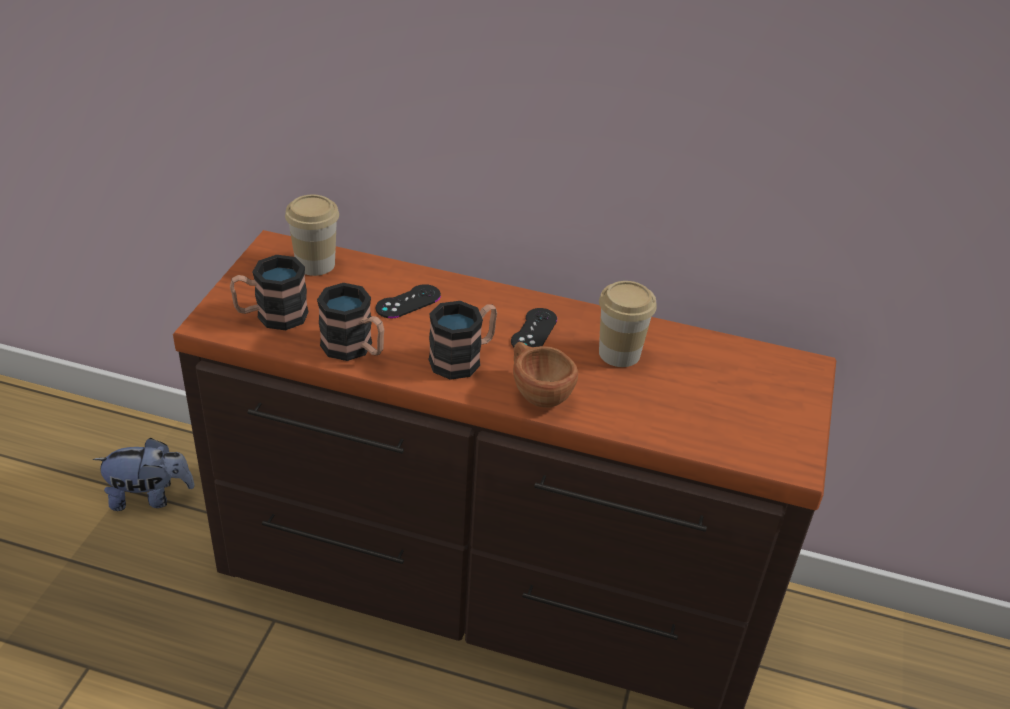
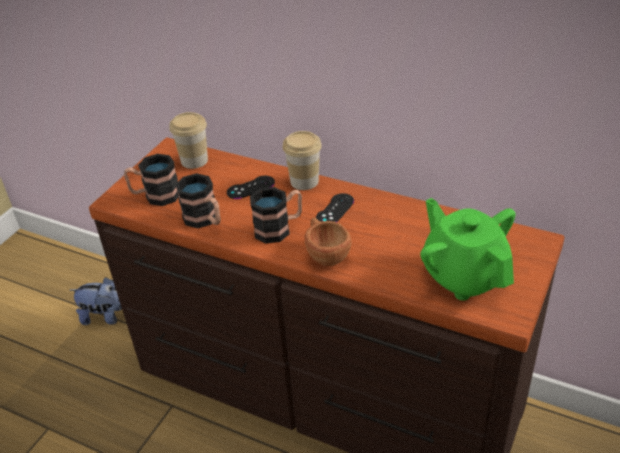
camera: 15 degrees right, 0 degrees up
(619, 353) = (394, 227): cup -> cup (304, 181)
(725, 414) = (464, 276): none -> green teapot

